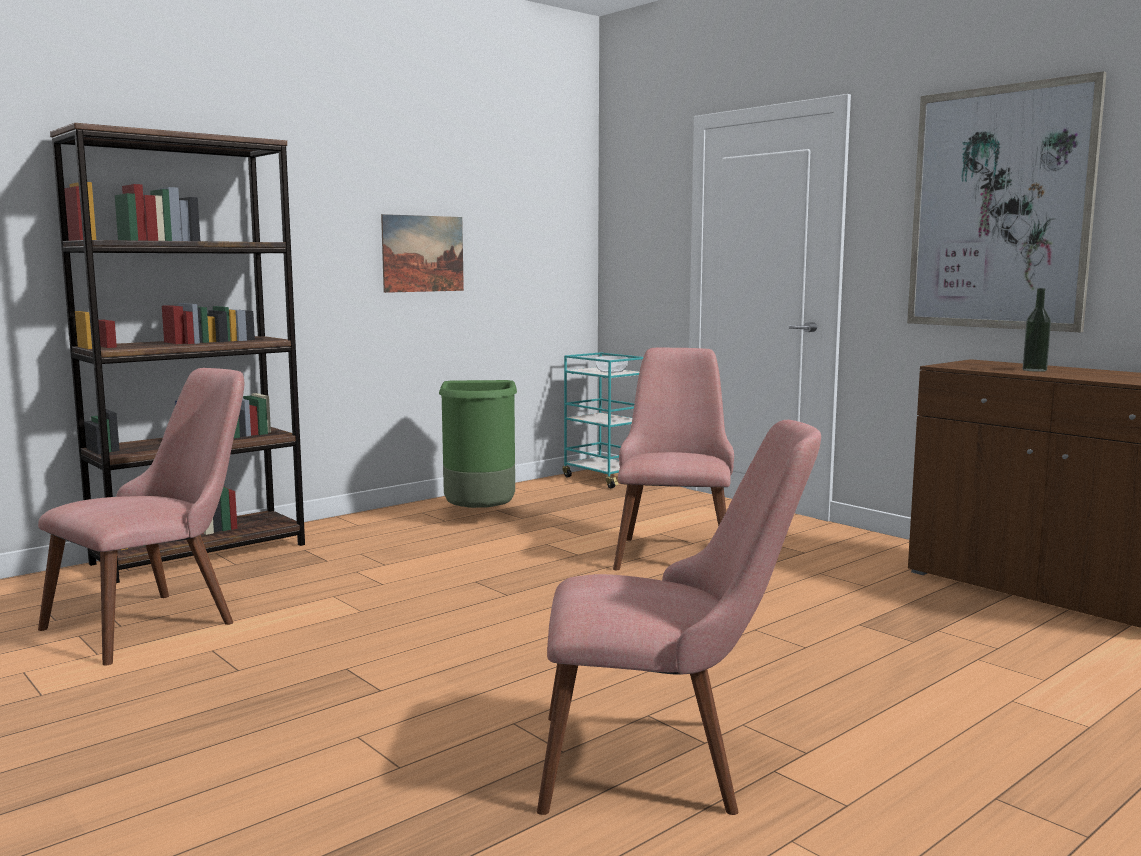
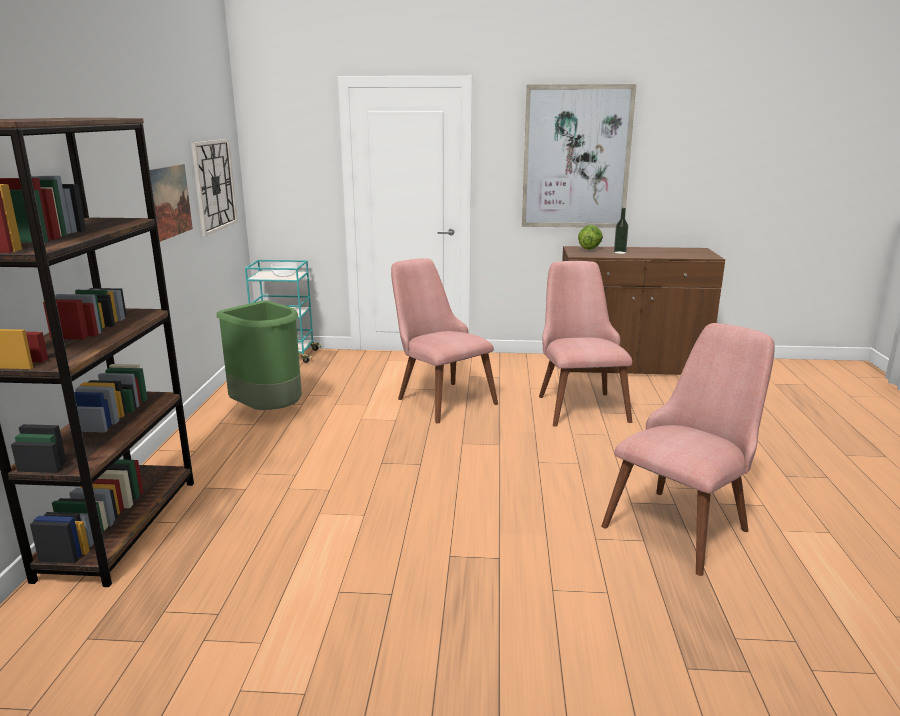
camera: 45 degrees left, 10 degrees up
(160, 619) = (238, 592): pink chair -> pink chair (578, 403)
(525, 250) = (214, 185): none -> wall clock
(999, 364) = (589, 249): none -> lettuce

